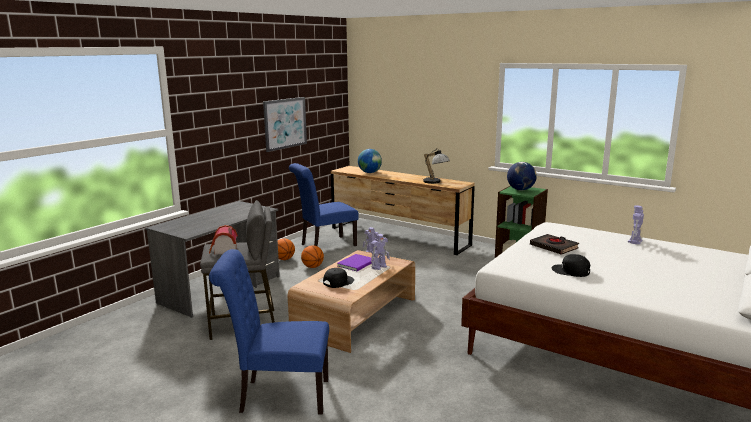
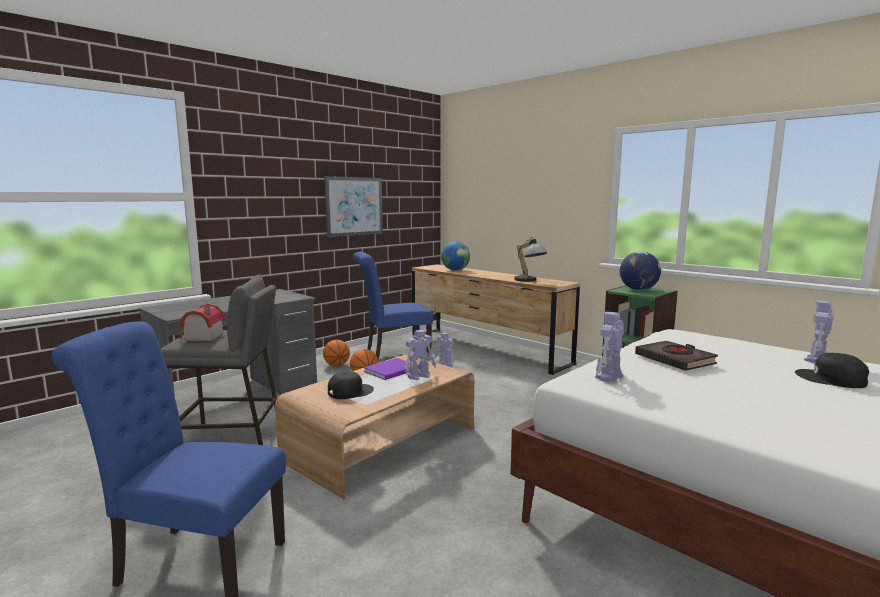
camera: 10 degrees right, 5 degrees down
(518, 262) = (608, 377): none -> toy robot
(571, 271) = (699, 397): black cap -> black cap (831, 379)

